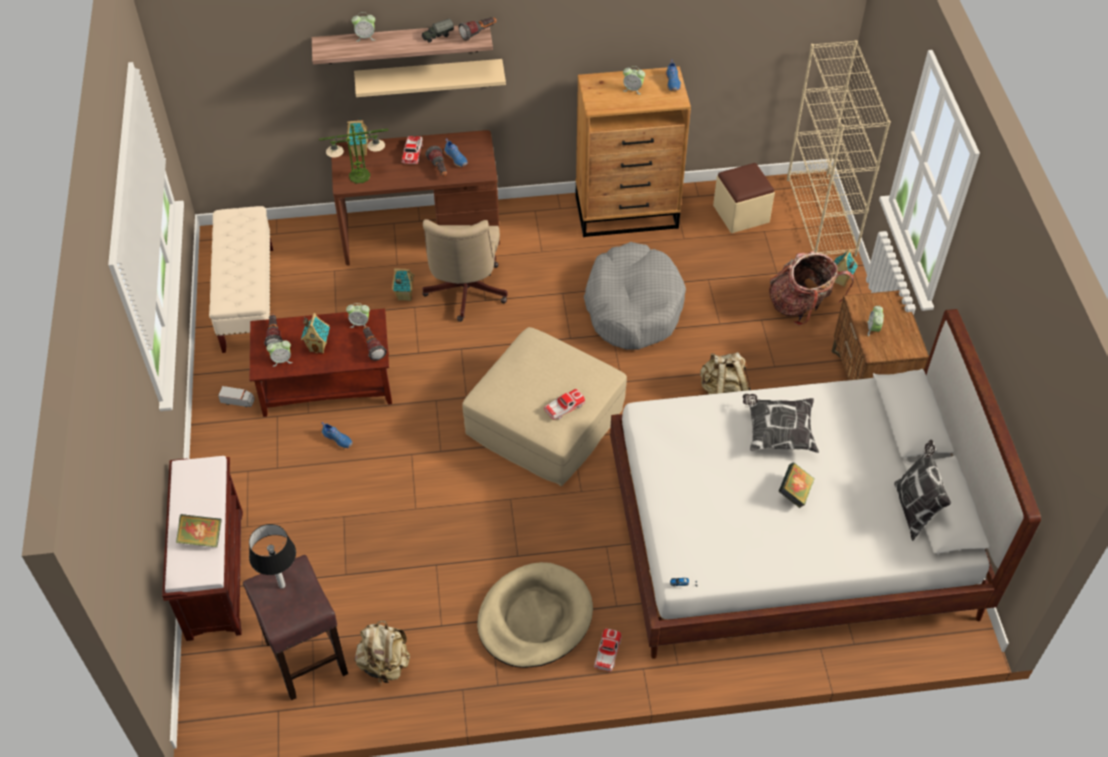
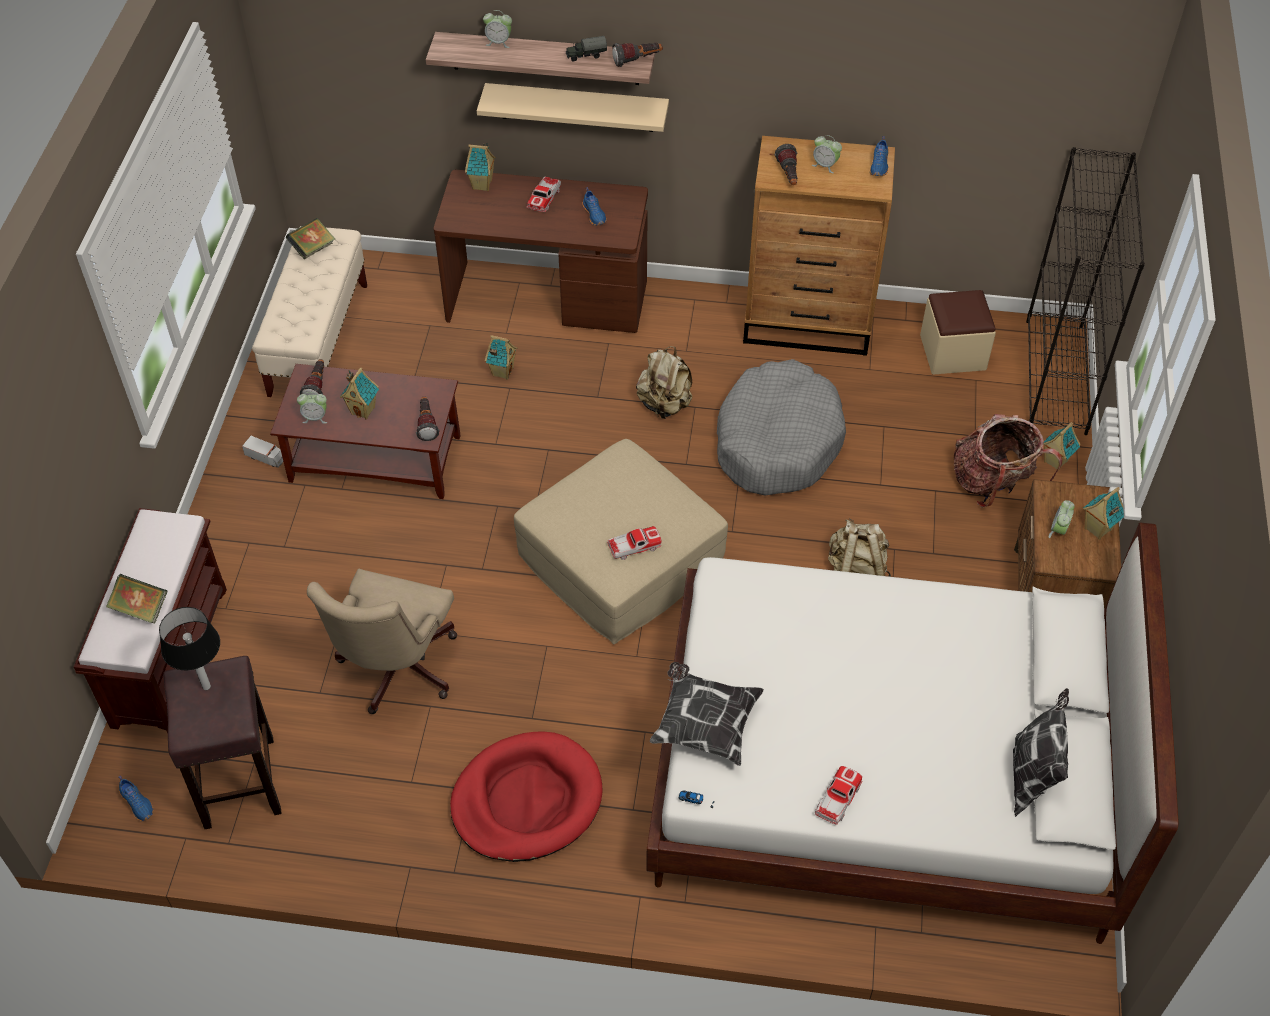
camera: 15 degrees right, 0 degrees up
(338, 439) = (365, 528): blue shoe -> blue shoe (138, 803)
(360, 176) = (472, 214): table lamp -> none
(360, 323) = (422, 392): alarm clock -> none
(385, 664) = (328, 812): beige backpack -> beige backpack (665, 404)
(439, 169) = (569, 223): flashlight -> flashlight (788, 176)
(464, 294) = (575, 384): beige office chair -> beige office chair (395, 671)
(534, 618) = (526, 800): beige dog bed -> red dog bed
(607, 653) = (602, 865): toy car -> toy car (837, 799)
(778, 432) = (883, 636): pillow -> pillow (704, 724)
(794, 492) = (880, 717): book -> book (312, 248)
(821, 217) = (1056, 377): beige bookcase -> black bookcase
(899, 323) = (1097, 529): none -> toy house

